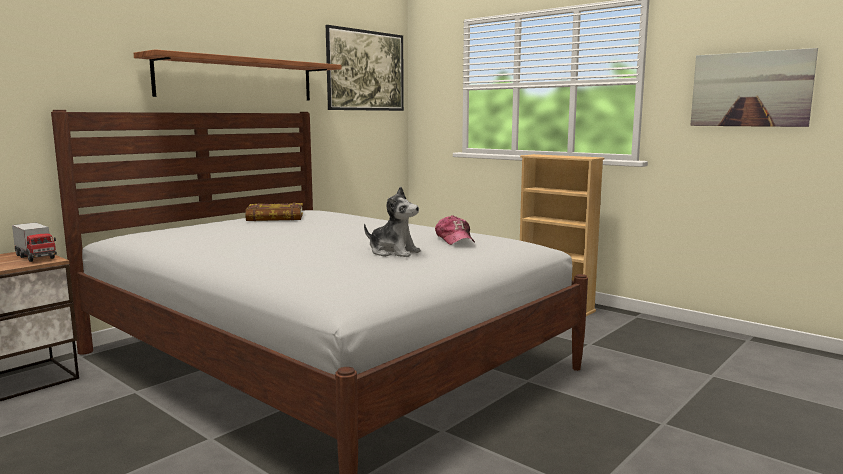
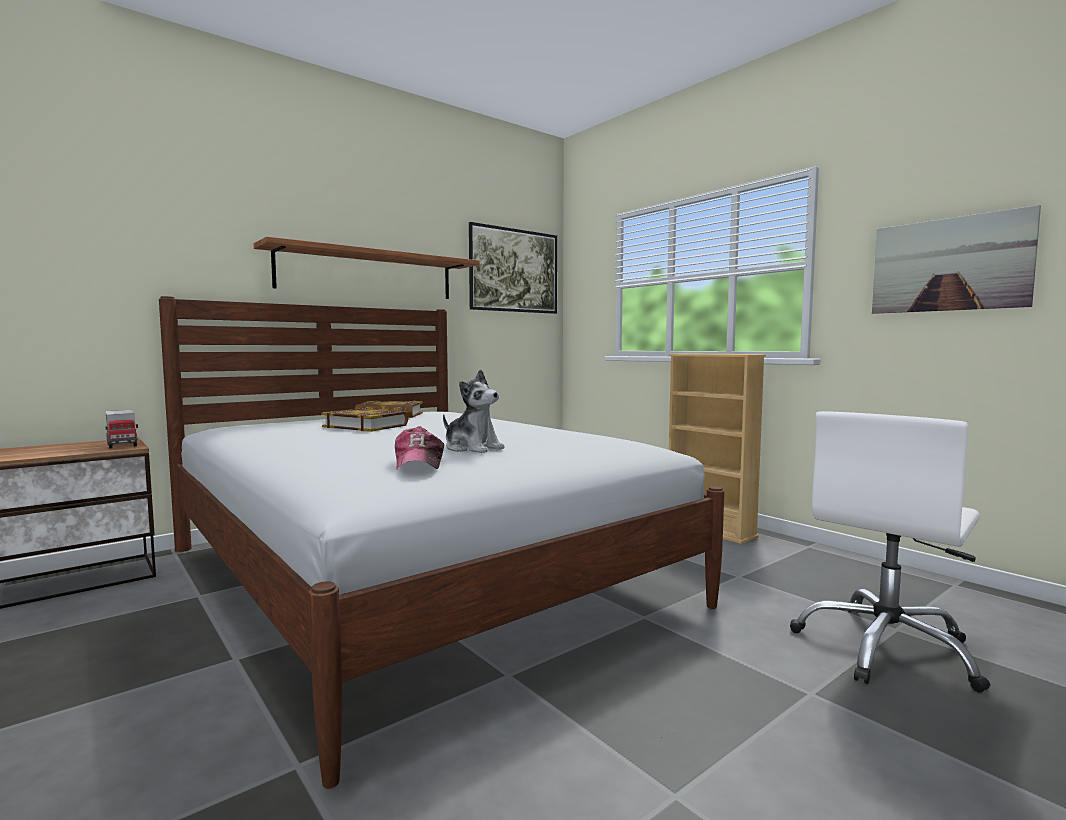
camera: 10 degrees right, 5 degrees down
(270, 231) = (366, 426): none -> book
(455, 240) = (559, 439): cap -> cap (419, 463)
(707, 389) = (886, 649): none -> white office chair

